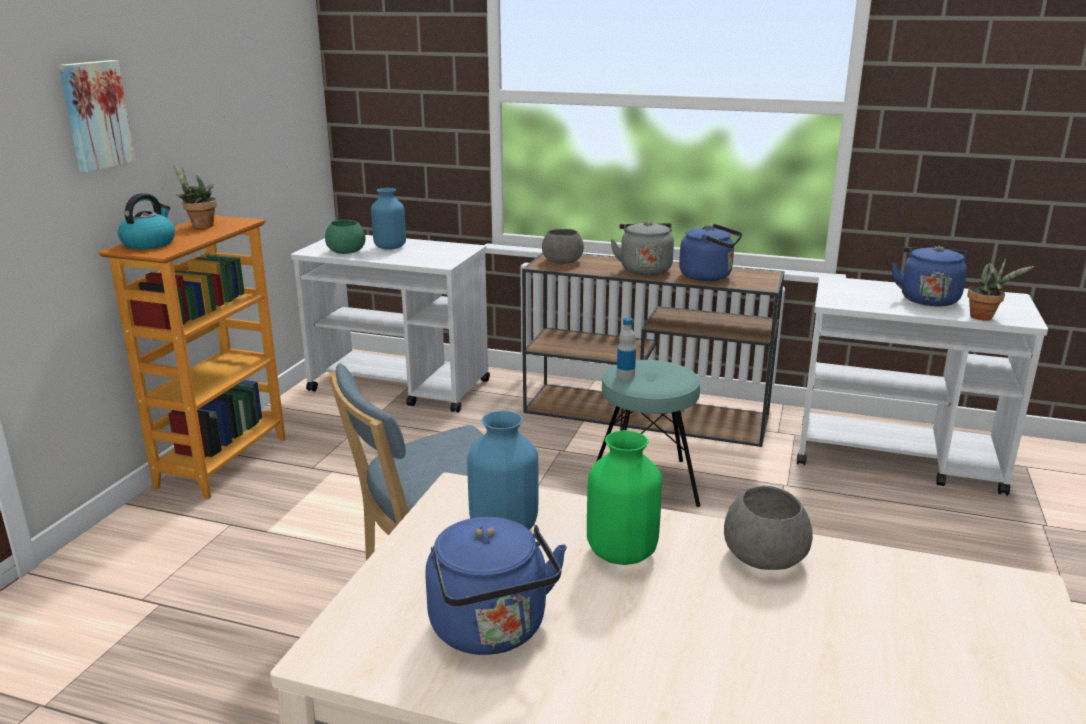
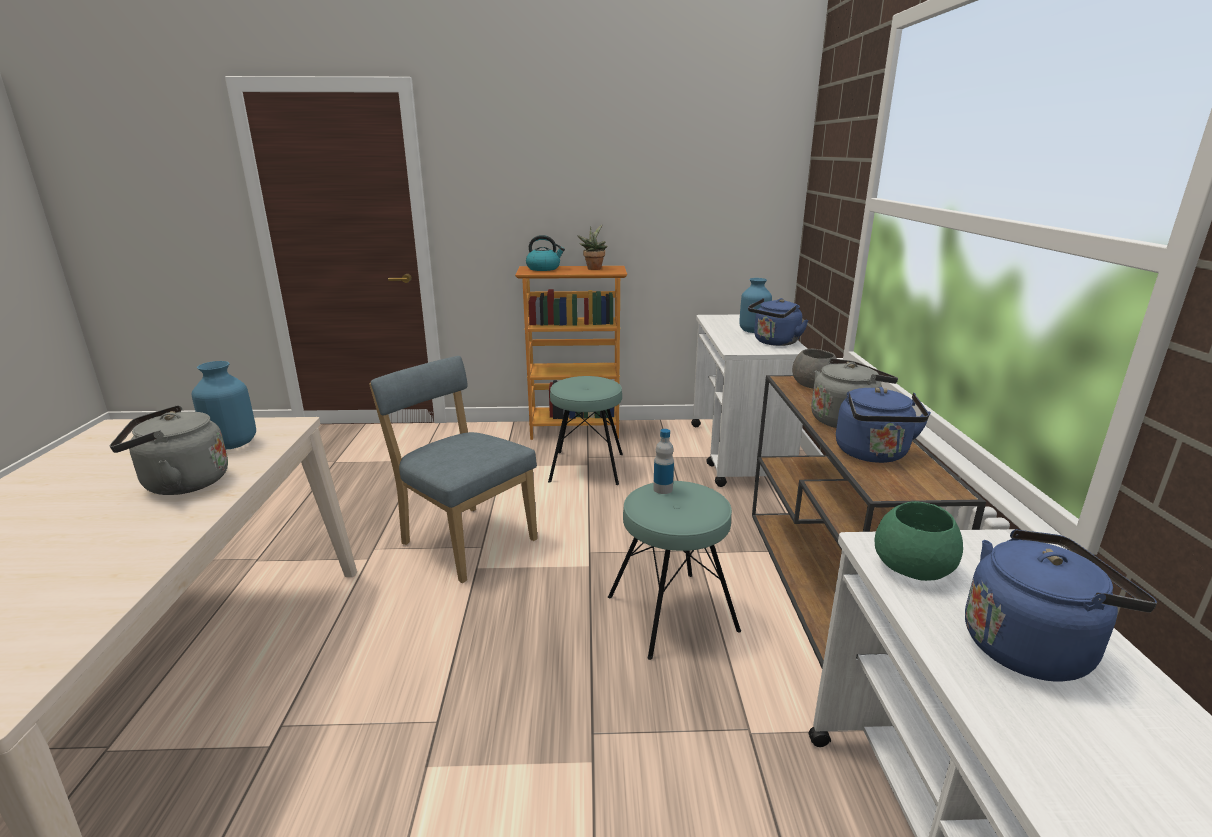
camera: 70 degrees right, 0 degrees up
(95, 115) = (536, 182): picture -> none
(339, 473) = (587, 467): none -> turquoise stool
(346, 251) = (723, 323): green bowl -> green bowl (912, 566)
(492, 631) = (106, 459): blue kettle -> blue kettle (774, 342)
(621, 553) = (180, 484): green vase -> grey kettle
(763, 555) = (148, 539): grey bowl -> none
(985, 317) = (1006, 728): potted plant -> none

